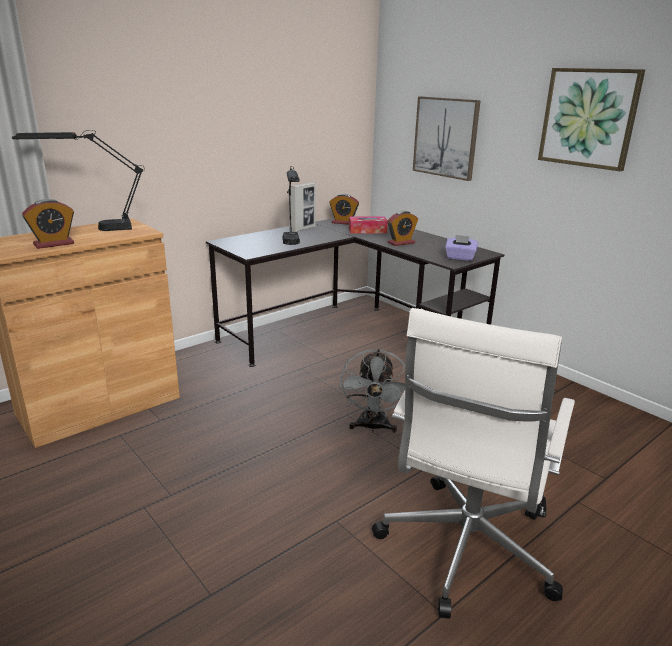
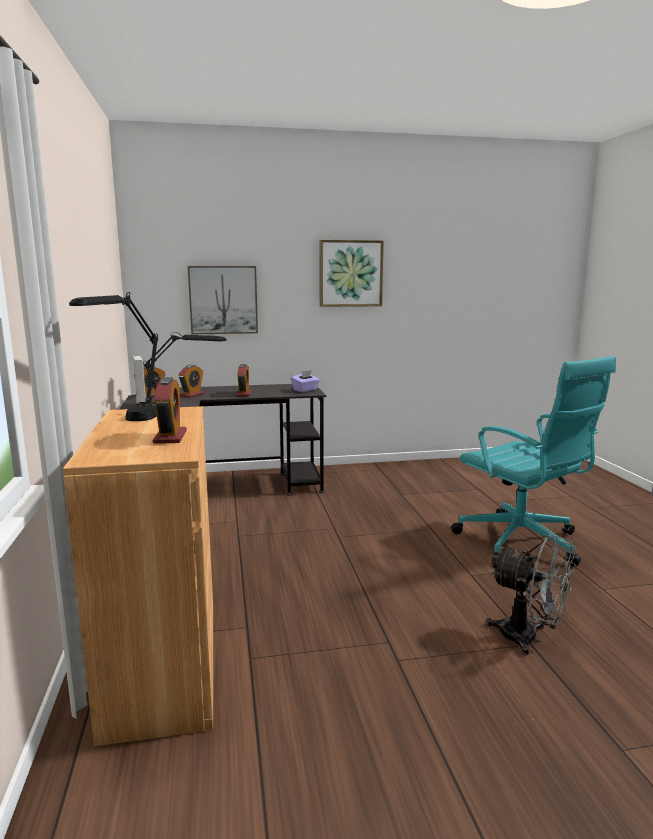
camera: 60 degrees left, 10 degrees down
(367, 231) = (192, 395): tissue box -> alarm clock
(373, 427) = (366, 532): grey fan -> grey fan (528, 638)
(464, 550) = (522, 543): white office chair -> turquoise office chair

